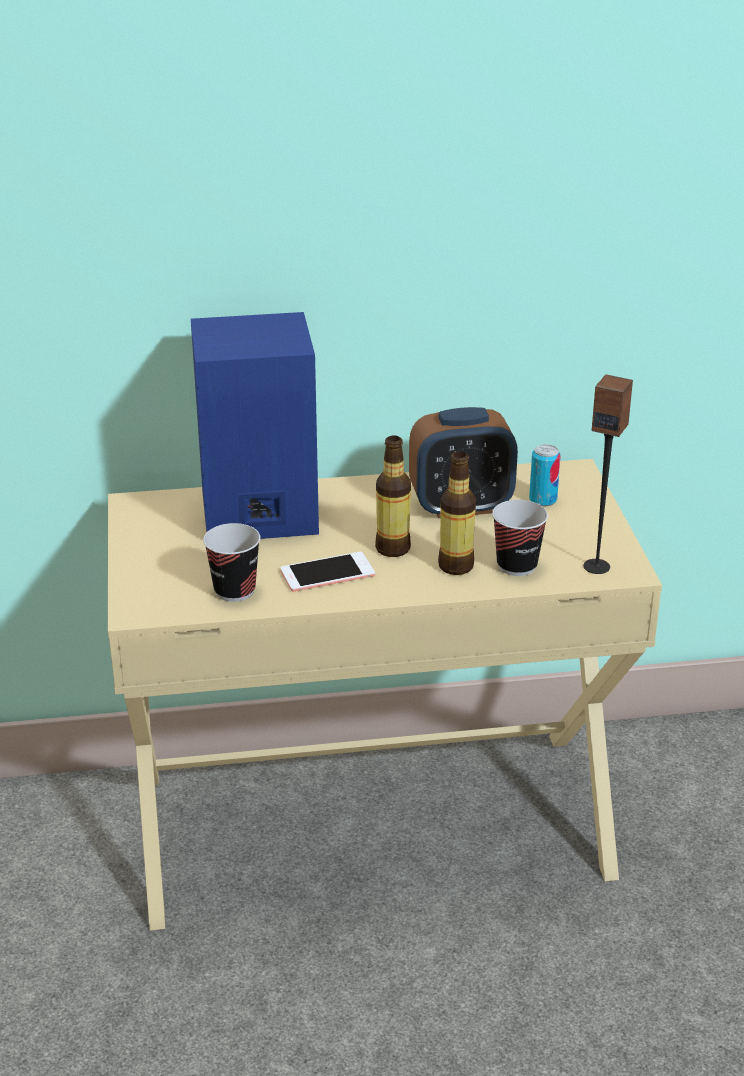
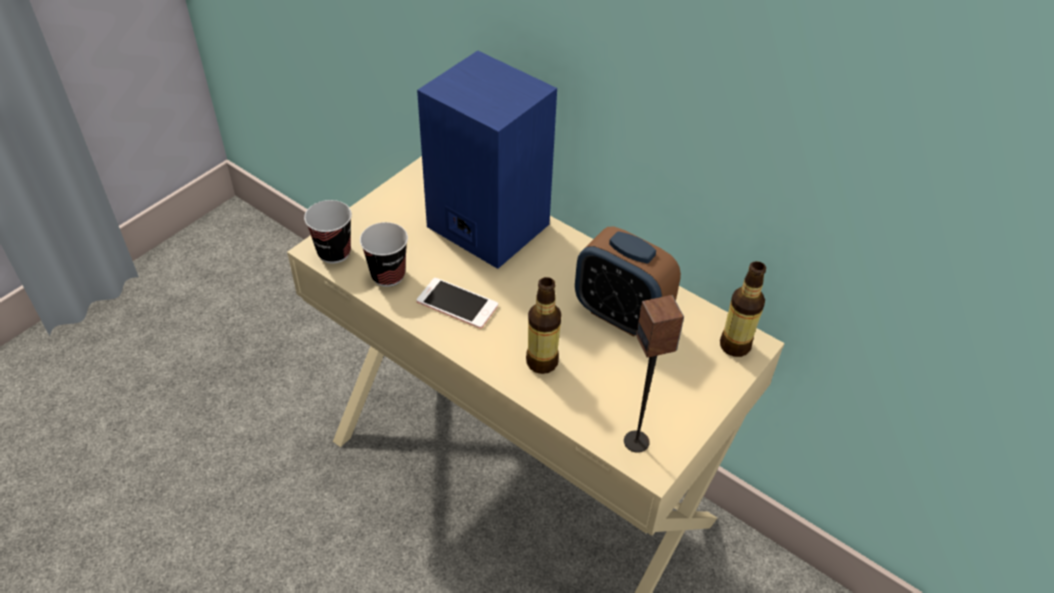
camera: 45 degrees right, 15 degrees up
(392, 548) = (524, 315): bottle -> bottle (735, 345)
(517, 565) = (582, 394): cup -> cup (334, 252)
(543, 500) = (687, 352): can -> none

